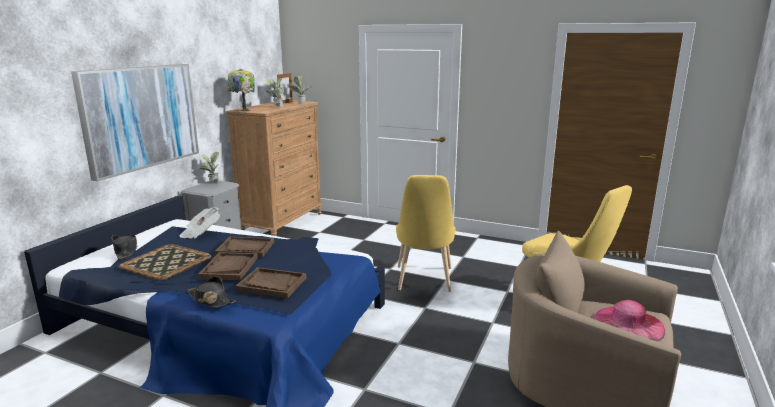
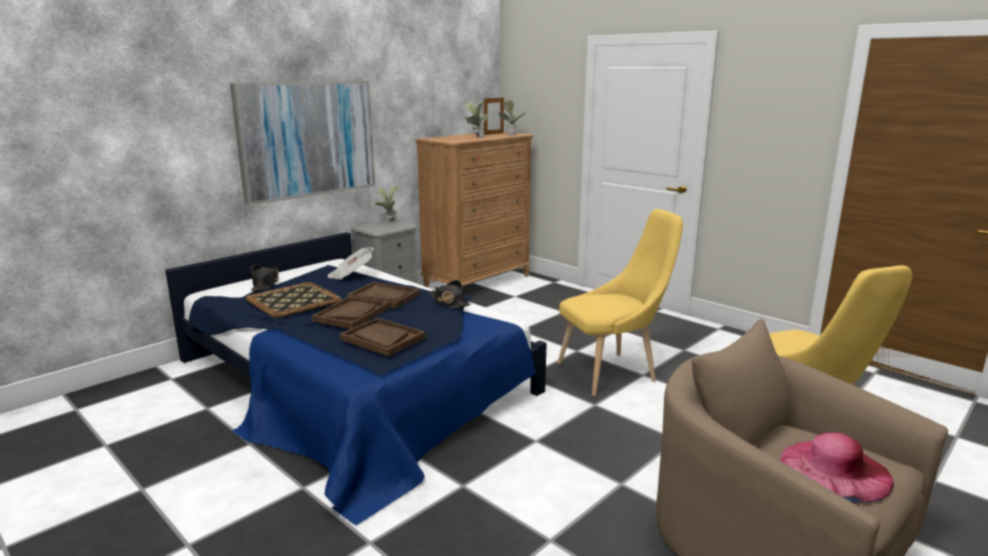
camera: 20 degrees right, 0 degrees up
(210, 300) = (309, 345): black hat -> black hat (449, 302)
(243, 110) = (434, 139): table lamp -> none
(424, 281) = (612, 372): yellow chair -> yellow chair turned 135 degrees counterclockwise

